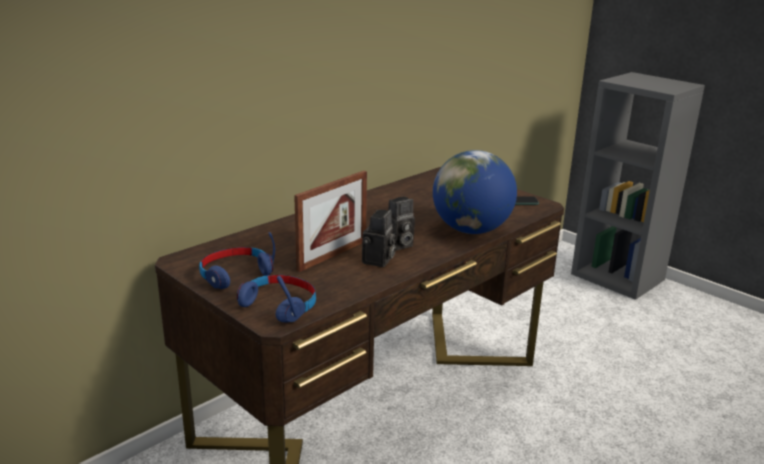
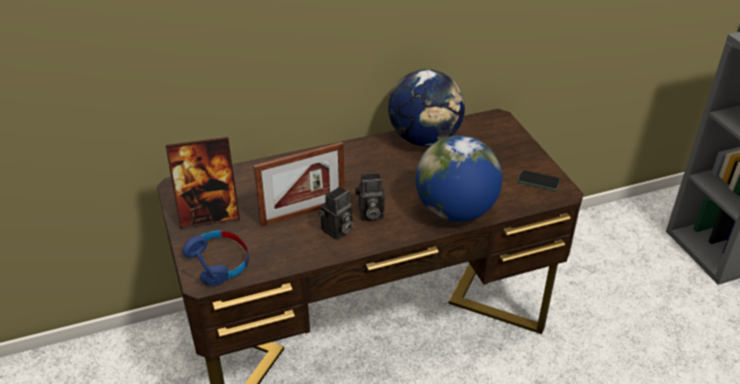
camera: 25 degrees right, 15 degrees up
(235, 274) = (209, 215): blue headphones -> picture frame
(397, 192) = (425, 139): none -> globe

